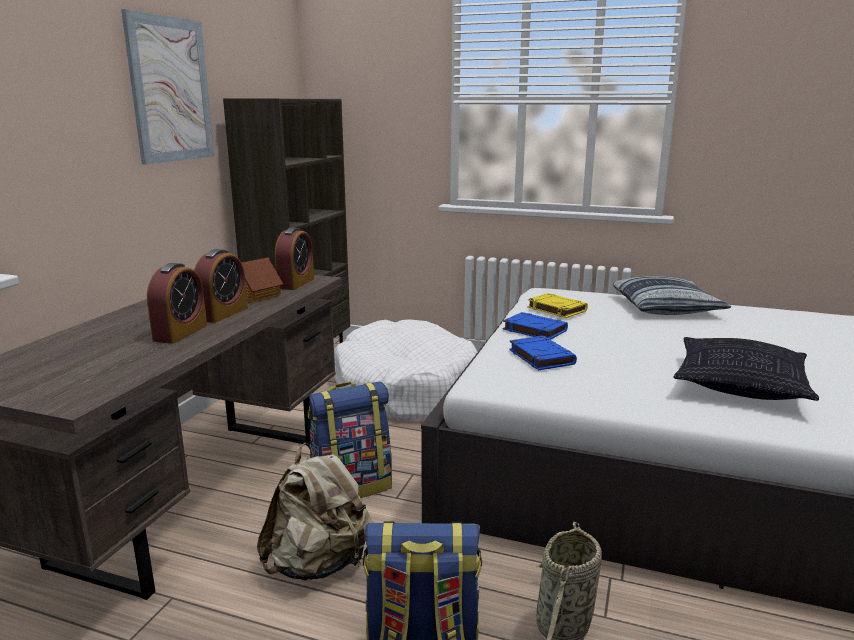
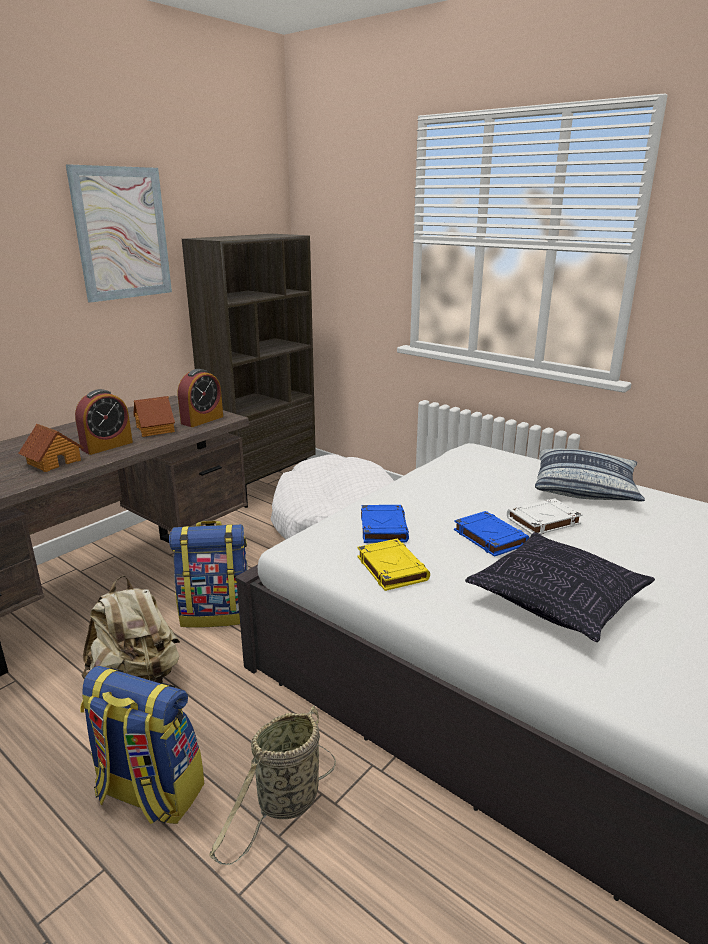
camera: 20 degrees right, 5 degrees up
(180, 333) = (53, 461): alarm clock -> toy house
(534, 330) = (411, 495): blue book -> blue book (489, 537)
(556, 309) = (458, 473): yellow book -> yellow book (391, 568)
(664, 334) = (542, 521): none -> white book

